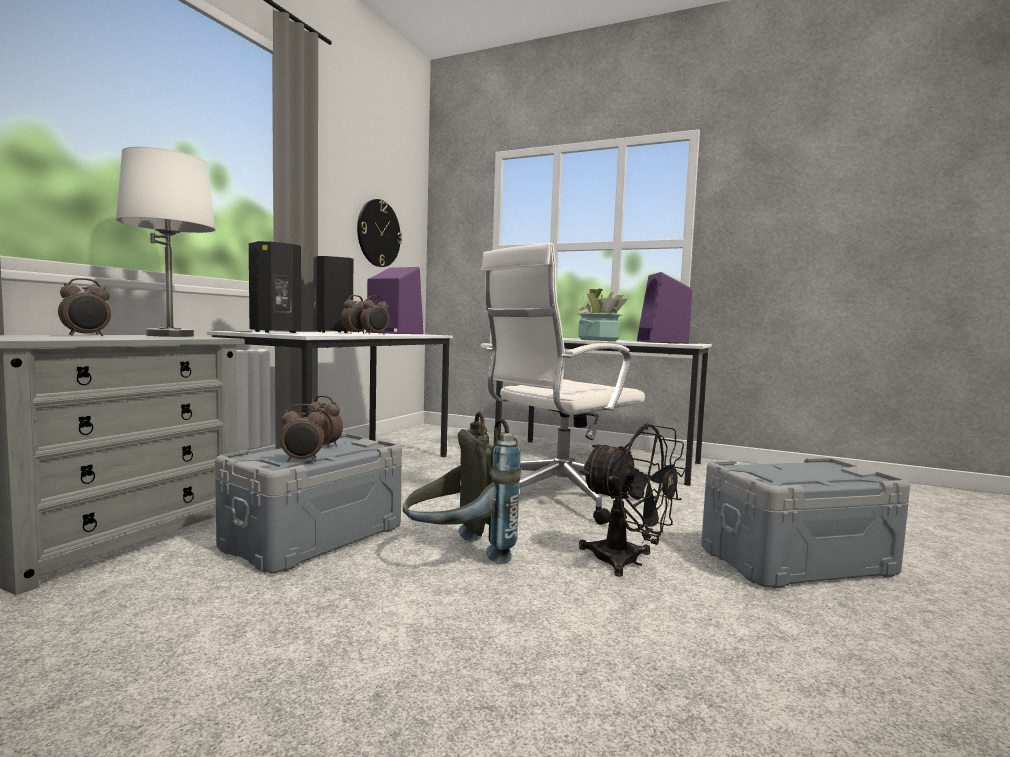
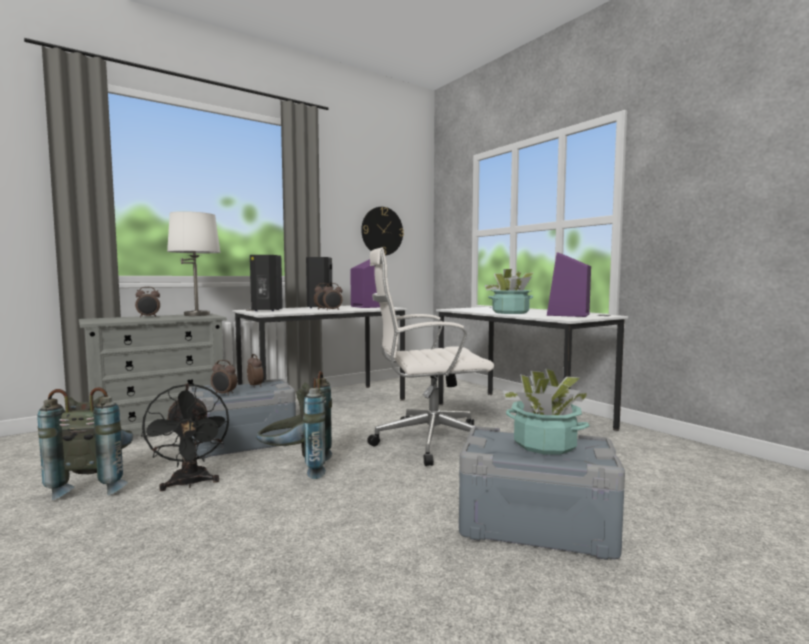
camera: 30 degrees right, 0 degrees up
(143, 654) = (96, 484): none -> grey backpack
(628, 562) = (395, 495): black fan -> black fan (190, 484)
(802, 471) = (544, 445): none -> potted plant

